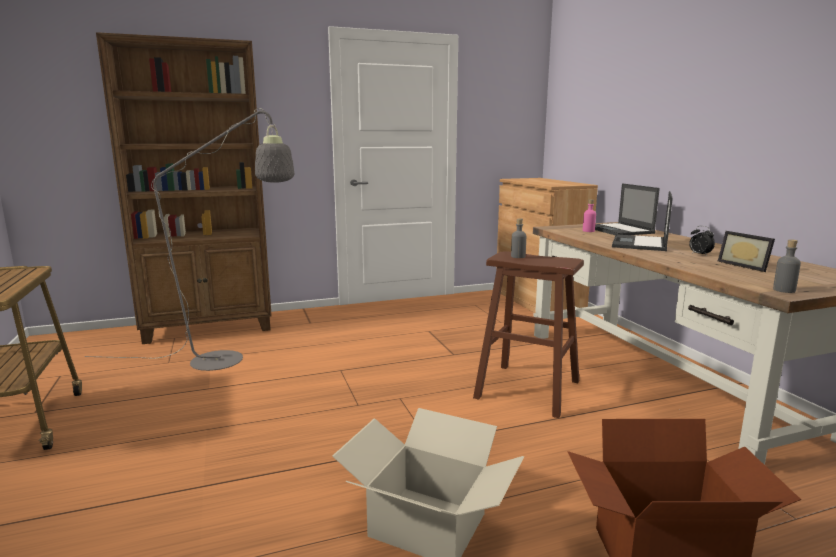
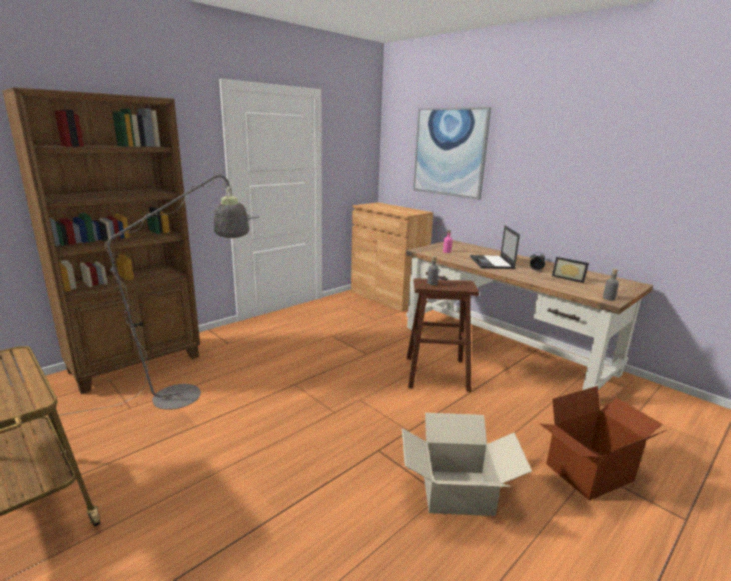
camera: 25 degrees left, 5 degrees up
(619, 230) = (464, 249): laptop -> none
(620, 100) = (449, 152): none -> picture

